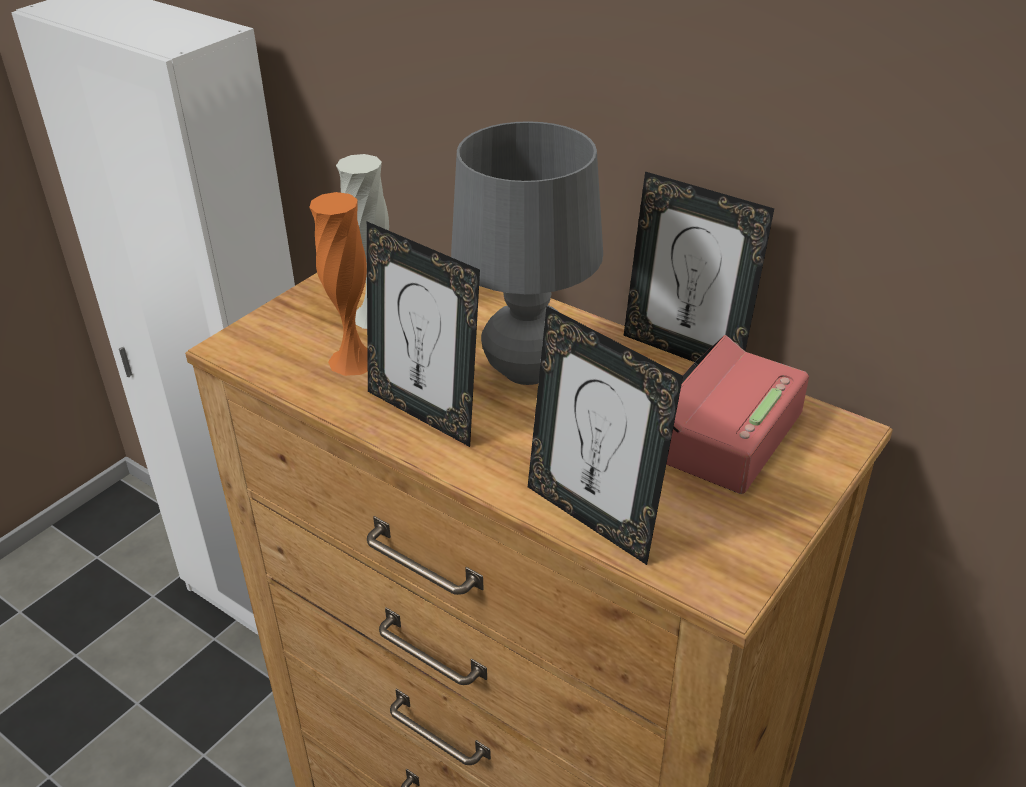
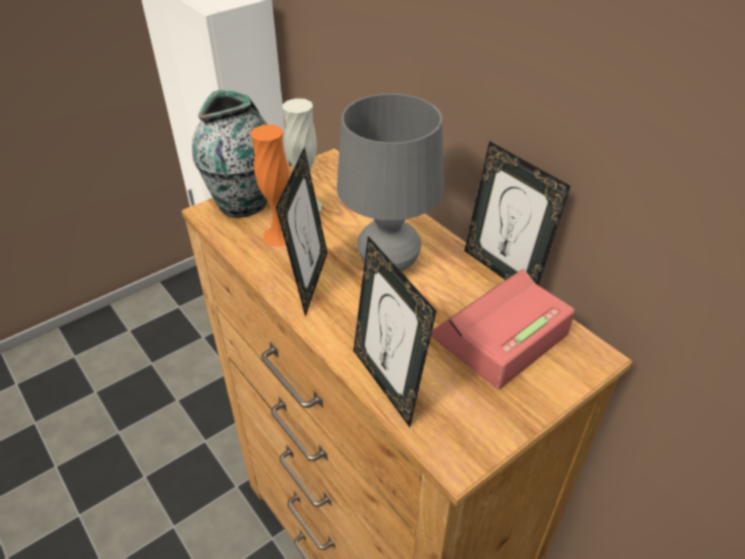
camera: 15 degrees right, 5 degrees up
(279, 326) = (243, 202): none -> vase
(425, 412) = (309, 282): picture frame -> picture frame turned 135 degrees counterclockwise

